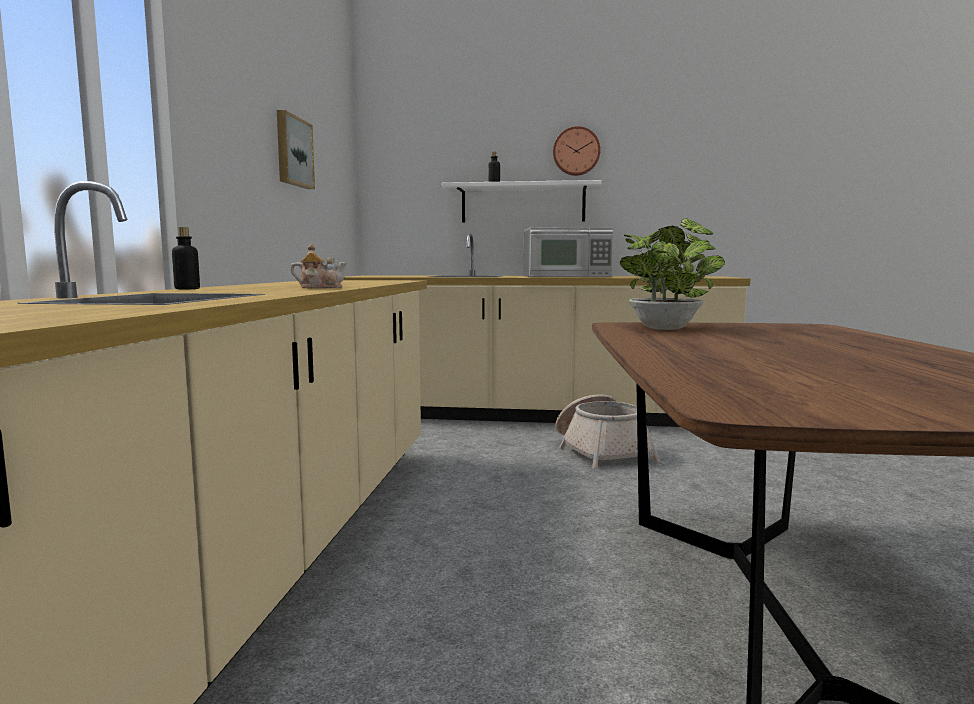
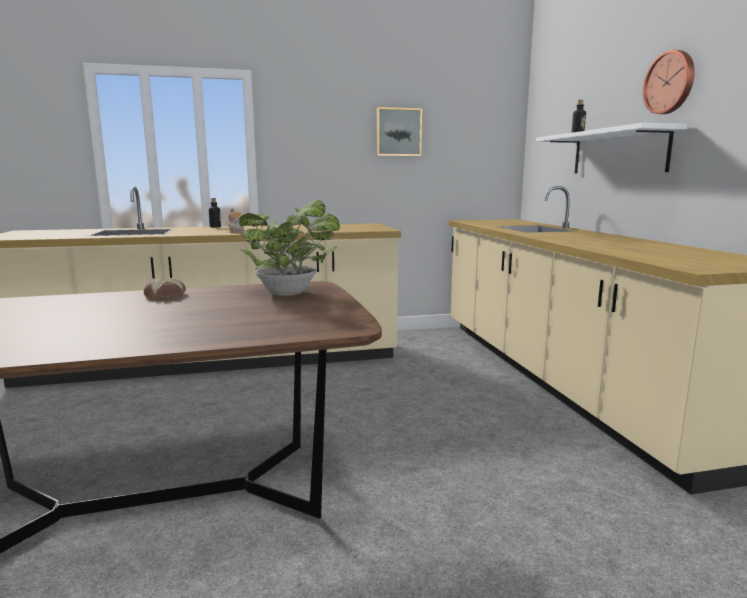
camera: 70 degrees right, 5 degrees up
(567, 276) = (595, 239): microwave -> none
(601, 451) = (475, 419): basket -> none
(665, 346) = (166, 295): none -> bread

